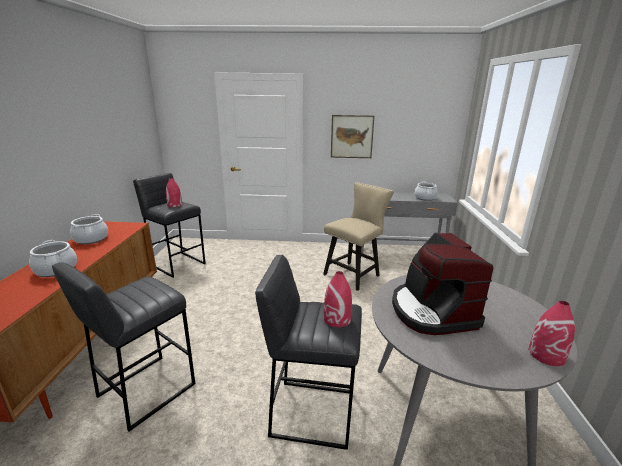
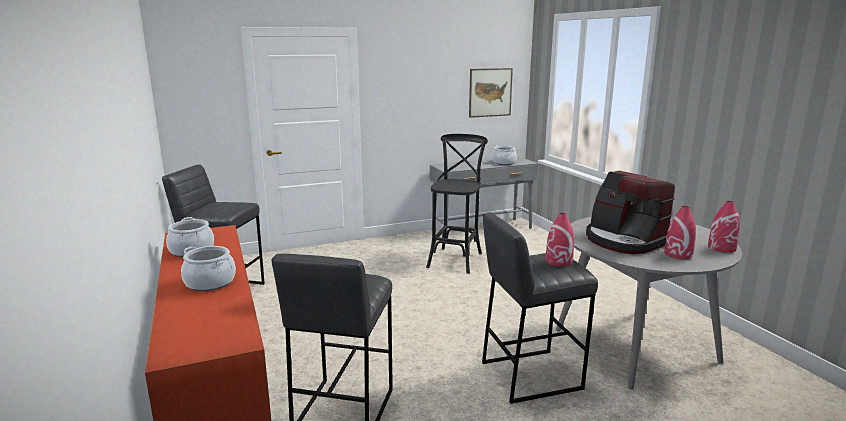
camera: 25 degrees left, 5 degrees down
(174, 205) = (226, 205): red vase -> red vase (678, 254)
(352, 136) = (416, 100): picture -> picture (490, 92)
(354, 274) = (456, 259): beige chair -> black stool

